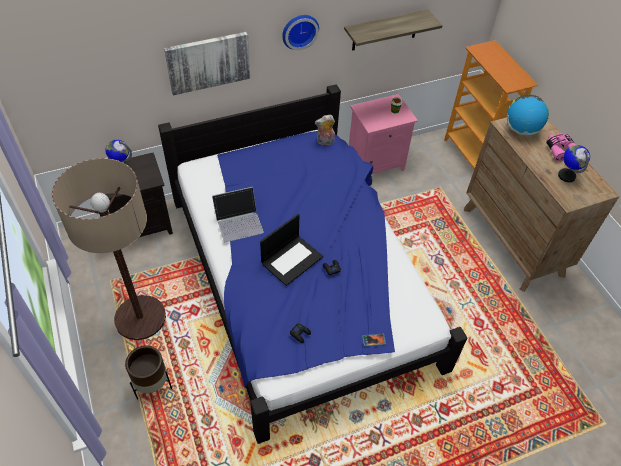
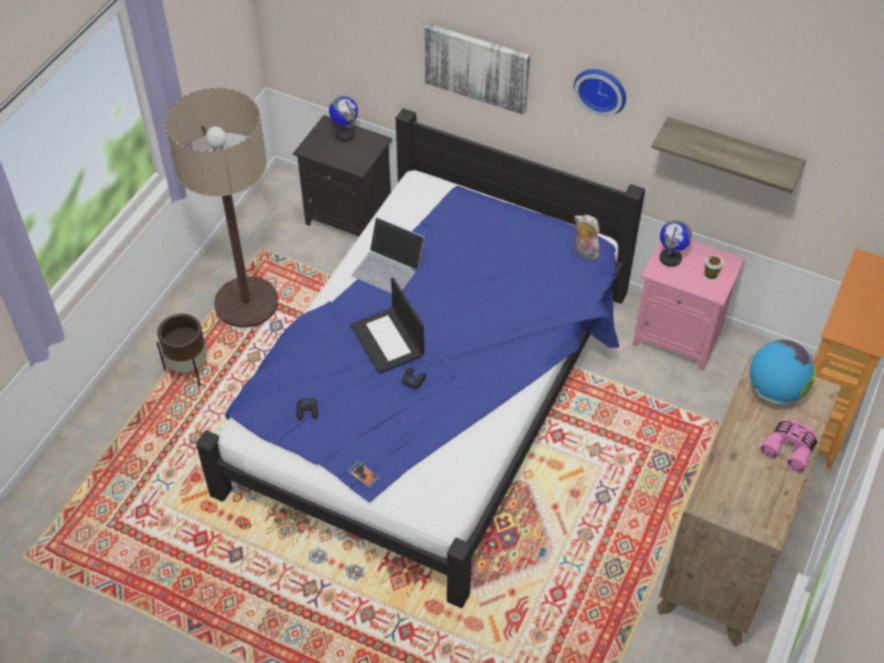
camera: 50 degrees right, 0 degrees up
(292, 259) = (388, 340): laptop -> laptop turned 60 degrees clockwise
(566, 176) = (748, 478): globe -> globe (670, 258)

